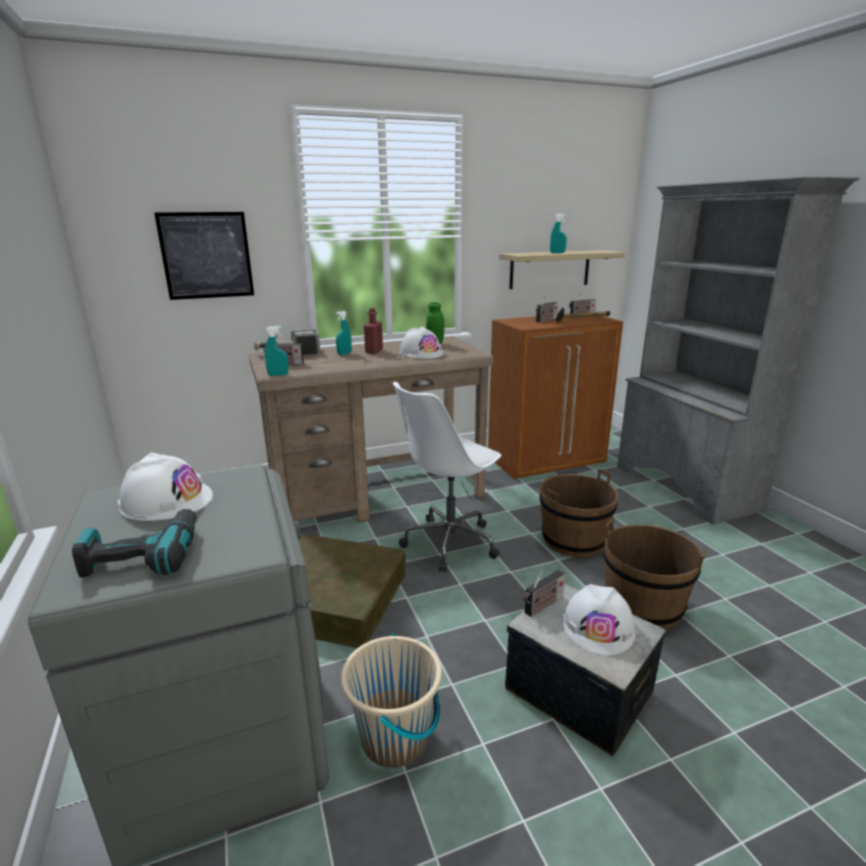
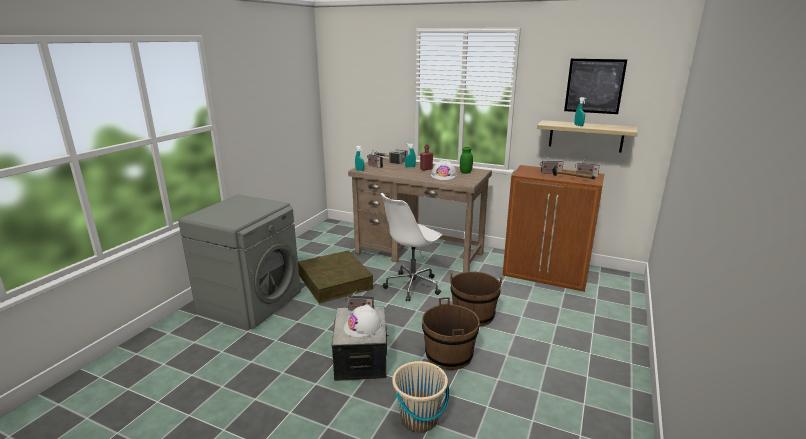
camera: 45 degrees right, 0 degrees up
(144, 555) = (216, 215): power drill -> none
(167, 501) = (246, 204): white hard hat -> none
(206, 255) = (370, 104): picture -> picture (594, 86)
(395, 738) = (286, 331): beige bucket -> beige bucket (419, 419)
(448, 544) = (411, 287): white office chair -> white office chair turned 45 degrees counterclockwise
(686, 487) = (610, 328): grey bookcase -> none

